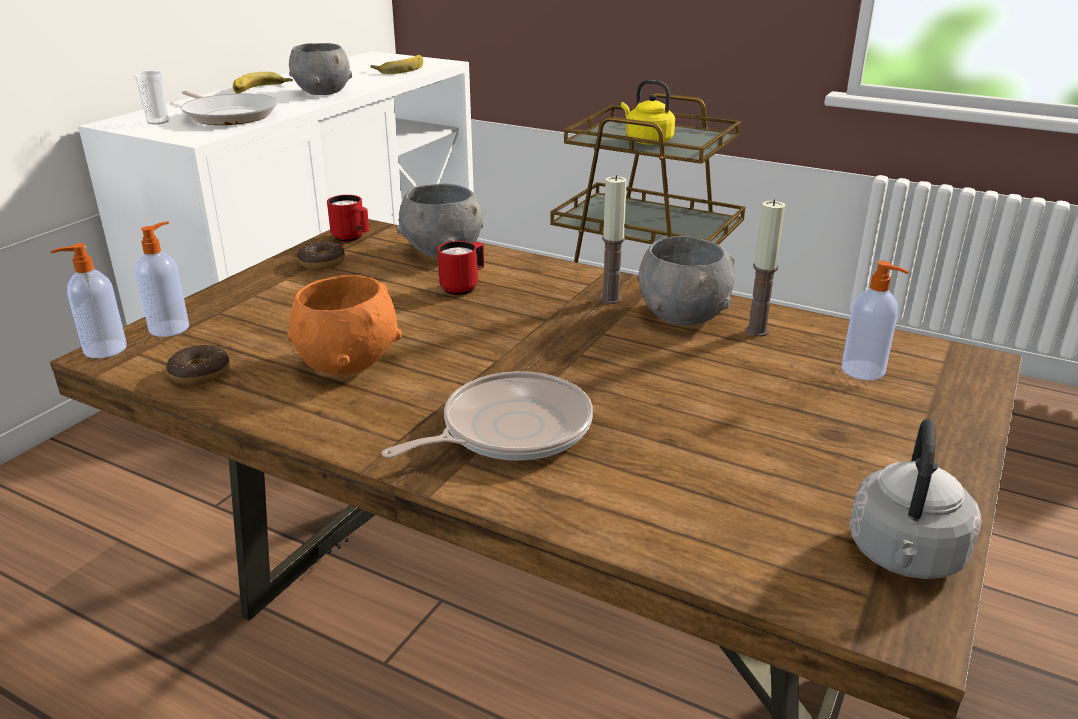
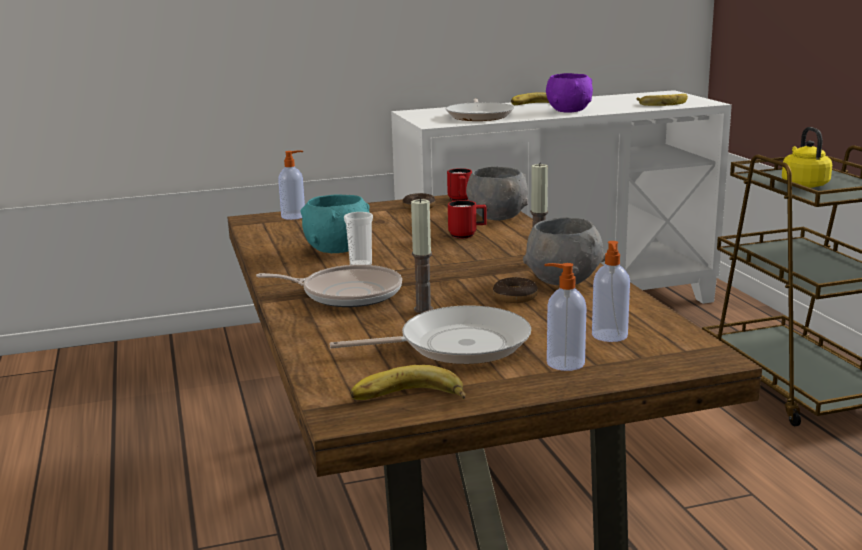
camera: 45 degrees right, 10 degrees down
(103, 350) = (253, 217): soap dispenser -> soap dispenser (564, 363)
(158, 122) = (434, 114): cup -> cup (360, 264)
(200, 373) = (270, 236): donut -> donut (515, 297)
(323, 92) = (569, 110): grey bowl -> purple bowl
(349, 362) = (338, 249): orange bowl -> turquoise bowl
(757, 331) = (591, 299): candle -> candle (423, 309)
(777, 450) = (456, 345): none -> frying pan
(905, 557) = (409, 399): grey kettle -> banana

